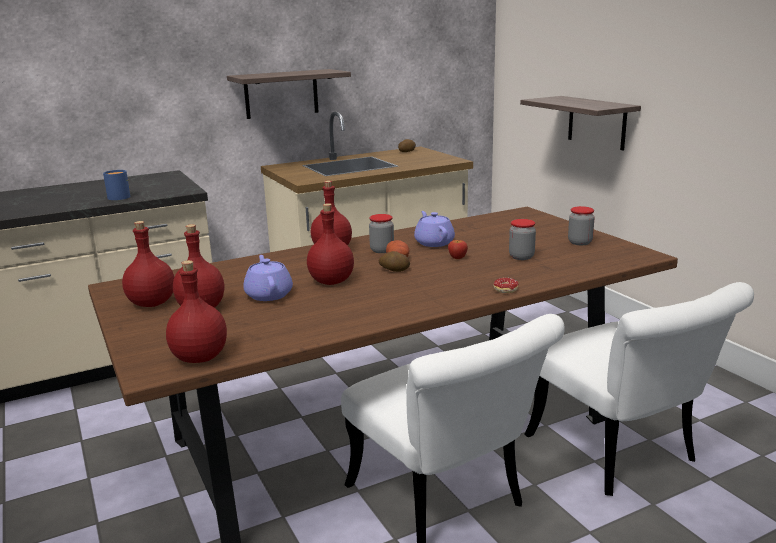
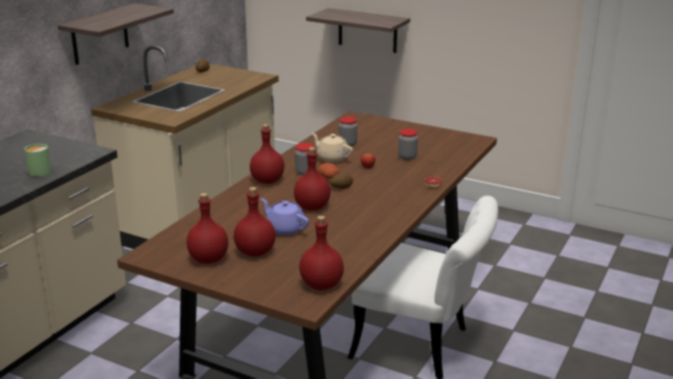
camera: 35 degrees left, 5 degrees up
(119, 196) = (38, 171): blue mug -> green mug
(434, 242) = (332, 157): purple teapot -> beige teapot
(580, 242) = (427, 137): jar -> jar (347, 144)
(622, 456) = (490, 280): white chair -> none

